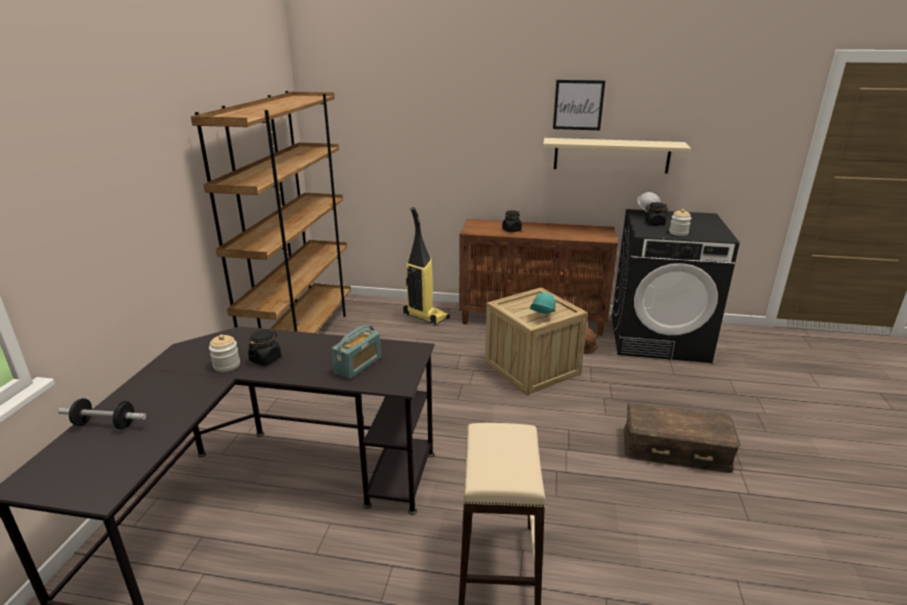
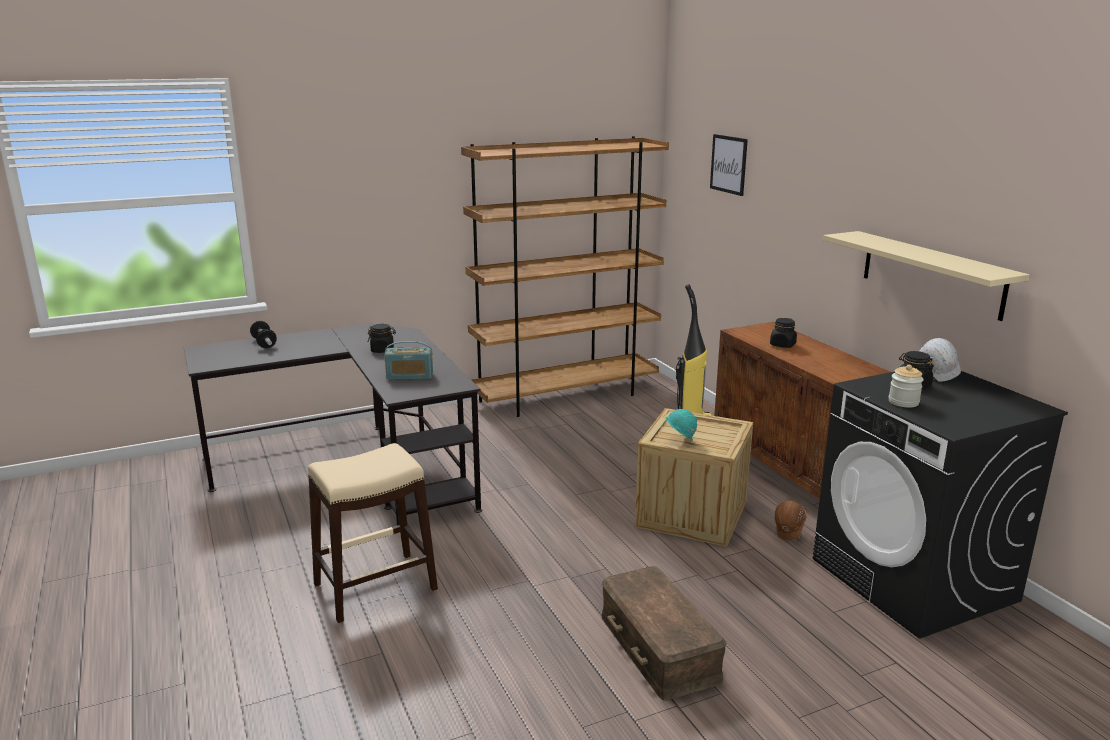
camera: 55 degrees right, 5 degrees down
(226, 365) = (361, 344): jar -> none
(578, 105) = (898, 191): picture -> picture (728, 164)

